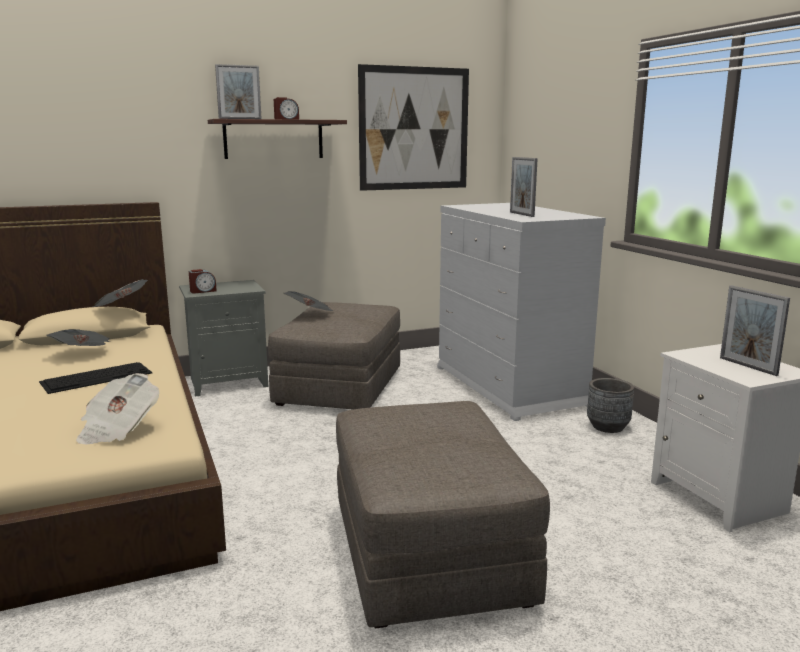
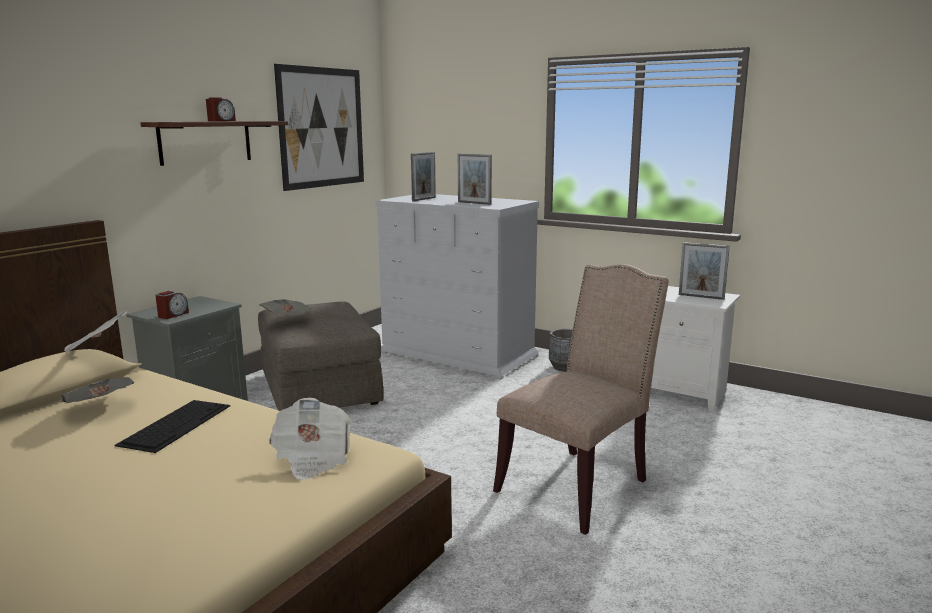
camera: 35 degrees left, 0 degrees up
(240, 119) = (178, 121): picture frame -> picture frame (424, 199)
(429, 552) = (578, 485): grey ottoman -> beige chair

